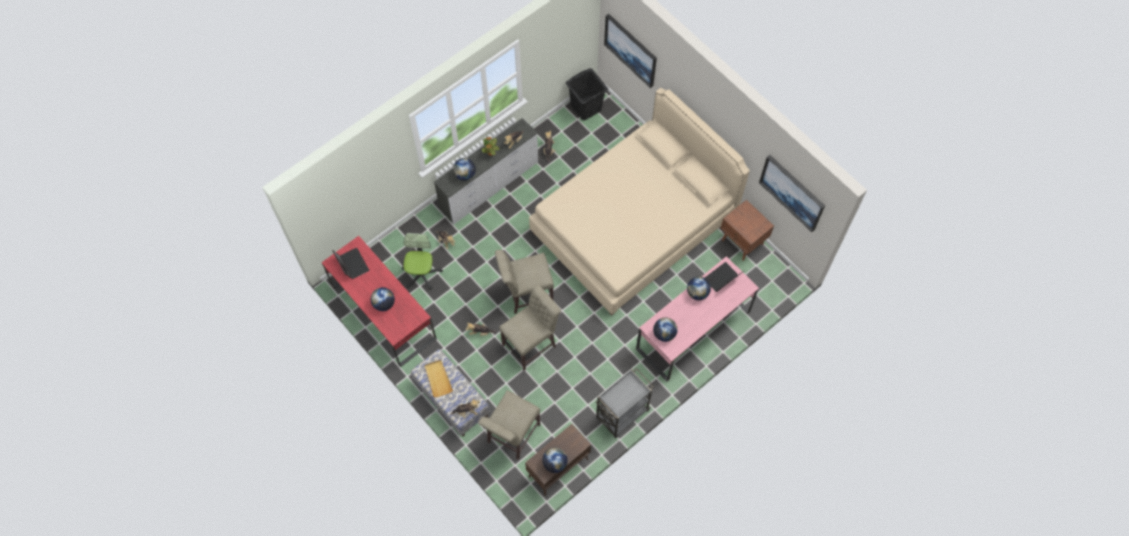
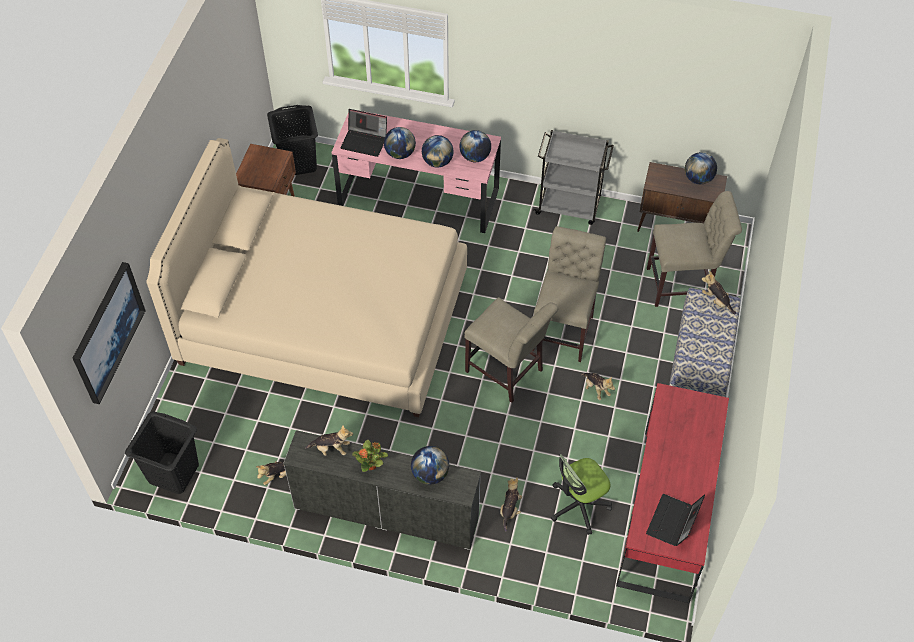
camera: 125 degrees left, 10 degrees down
(384, 304) = (688, 444): globe -> globe (437, 162)
(438, 379) = (709, 352): beige tray -> none
(532, 344) = (564, 329): beige chair -> beige chair turned 90 degrees clockwise
(771, 278) = (298, 162): none -> black laundry basket
(792, 192) = (235, 64): picture -> none

